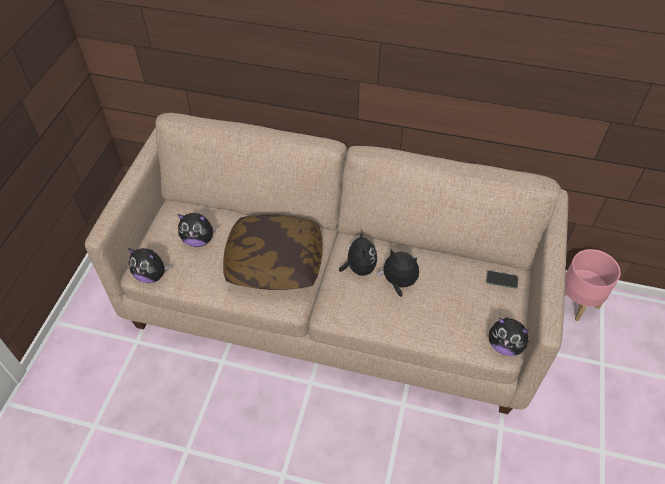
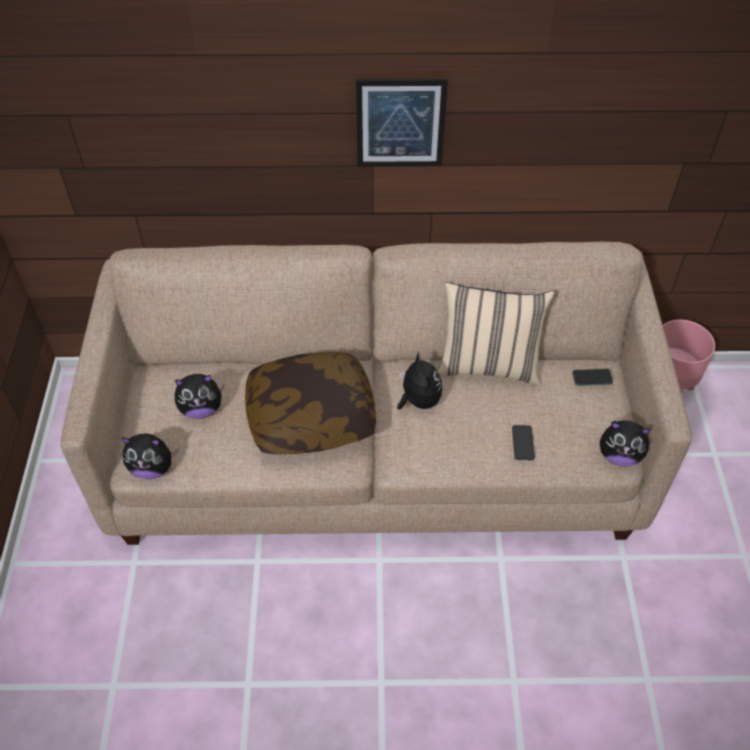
camera: 15 degrees left, 0 degrees up
(381, 51) = (400, 123): none -> picture
(398, 283) = (472, 408): plush toy -> none
(422, 253) = (488, 365): none -> beige pillow
(429, 318) = (523, 443): none -> phone

